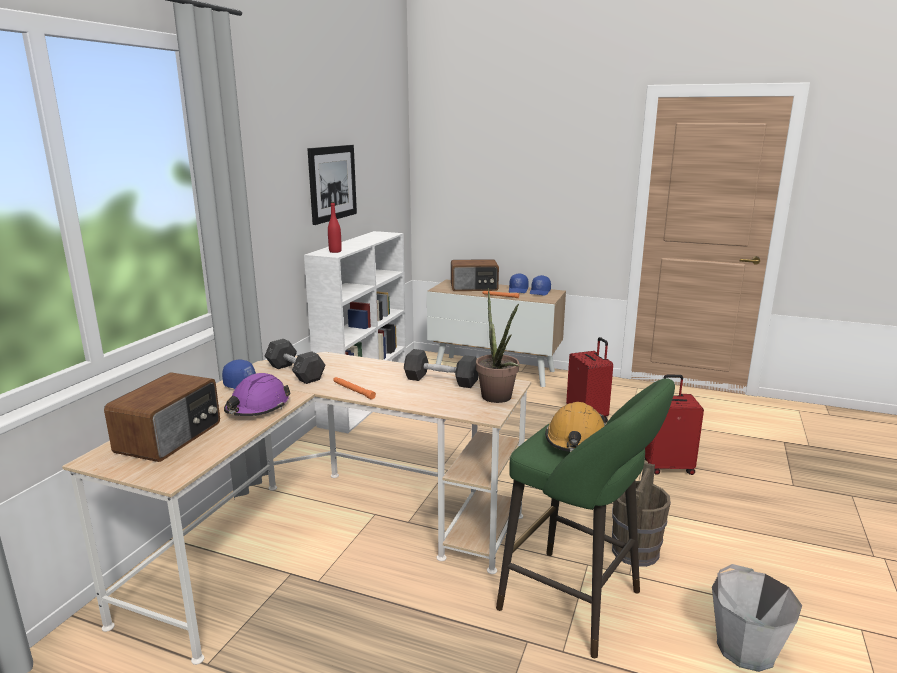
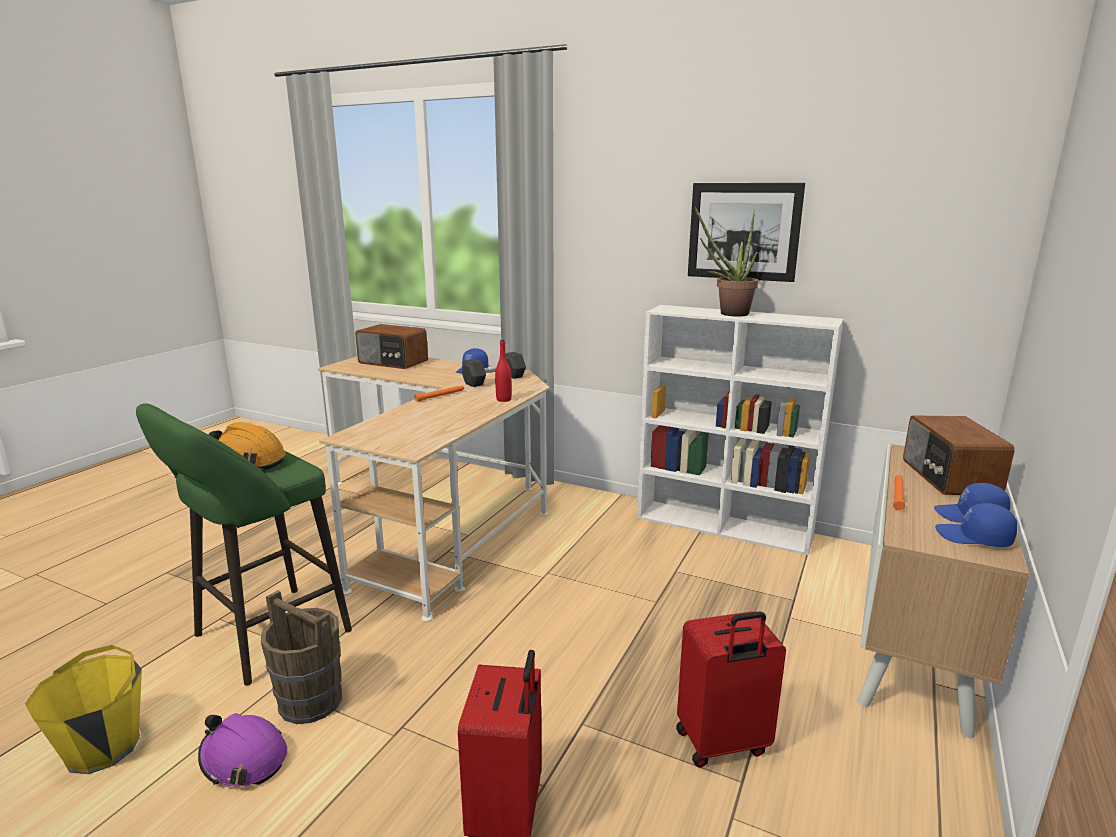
camera: 95 degrees right, 0 degrees up
(257, 408) = (425, 375): purple hard hat -> purple hard hat (243, 758)
(335, 251) = (679, 310): red bottle -> red bottle (503, 399)
(441, 380) = (443, 423): grey dumbbell -> none
(498, 399) = (377, 442): potted plant -> potted plant (728, 314)
(745, 648) = (103, 747): grey bucket -> yellow bucket

